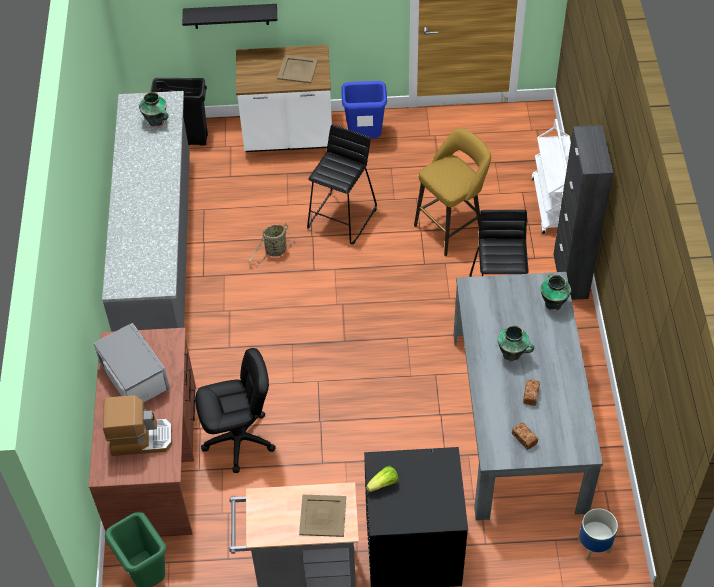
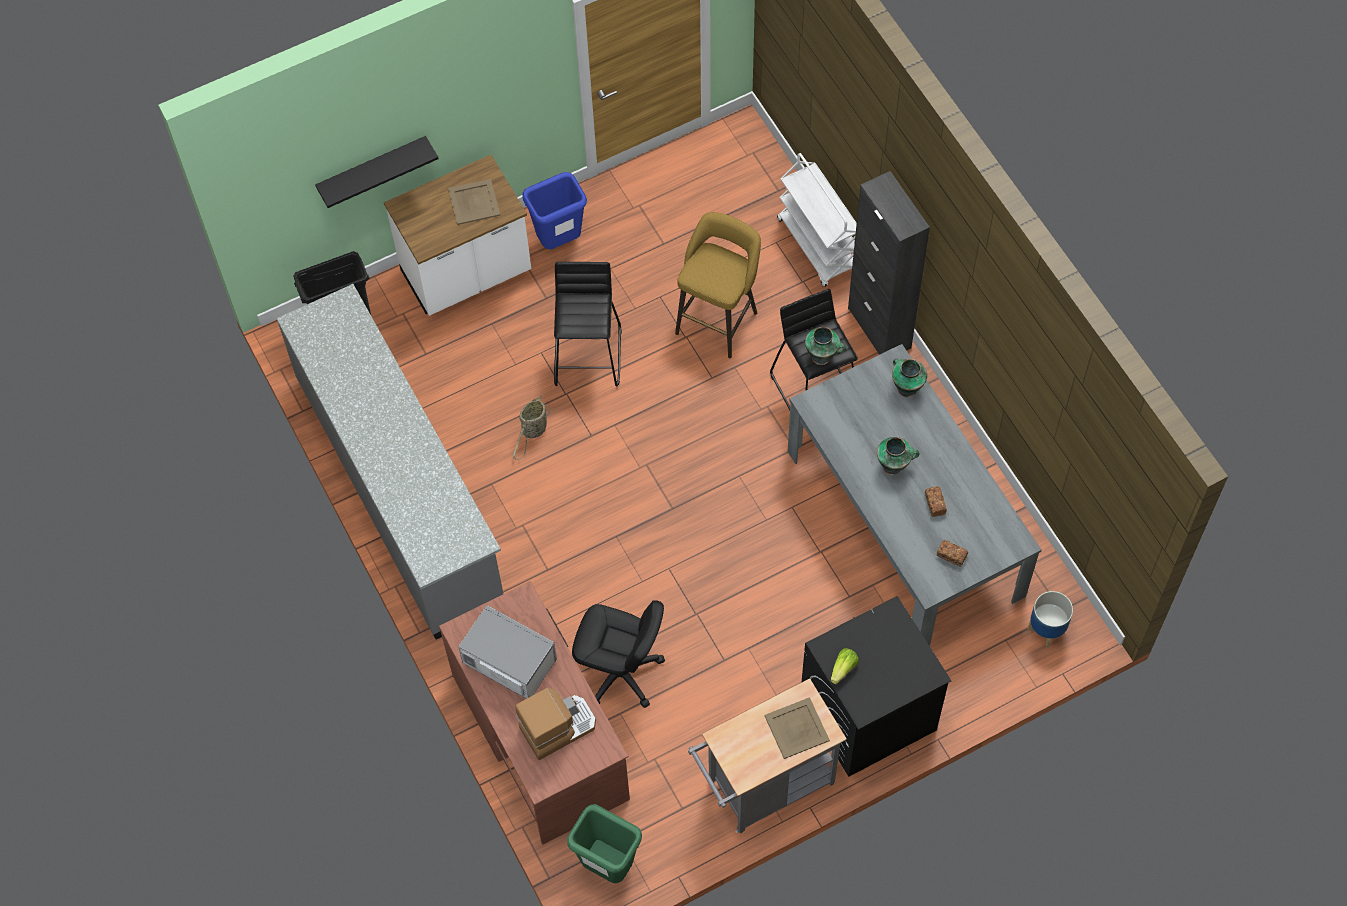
camera: 25 degrees left, 10 degrees up
(156, 122) = (346, 338): vase -> vase (822, 357)
(239, 440) = (620, 673): black office chair -> black office chair turned 60 degrees clockwise

